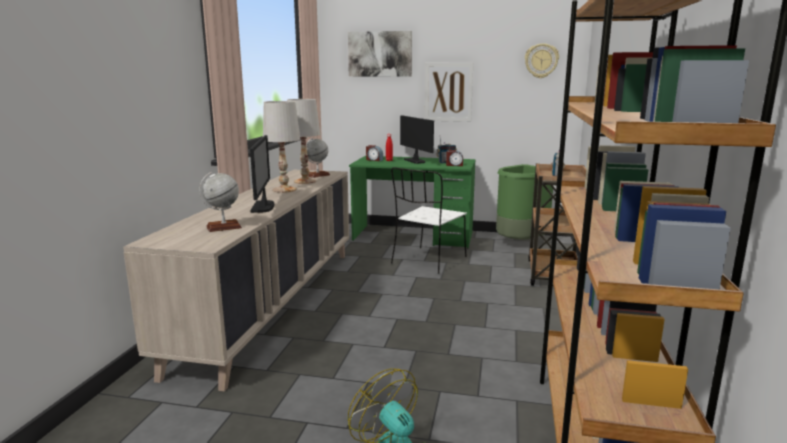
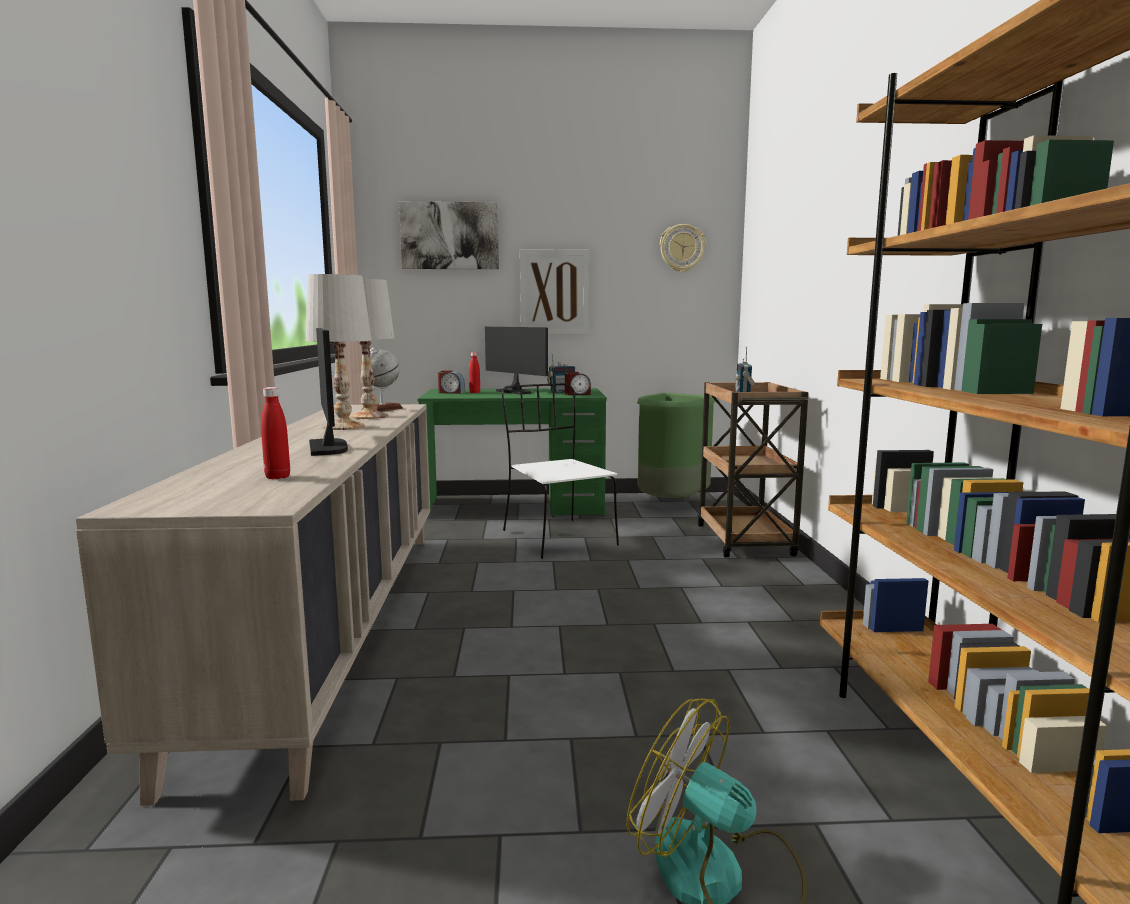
camera: 15 degrees left, 5 degrees down
(223, 227) = (277, 477): globe -> red bottle
(428, 261) = (557, 537): white chair -> white chair turned 135 degrees clockwise

